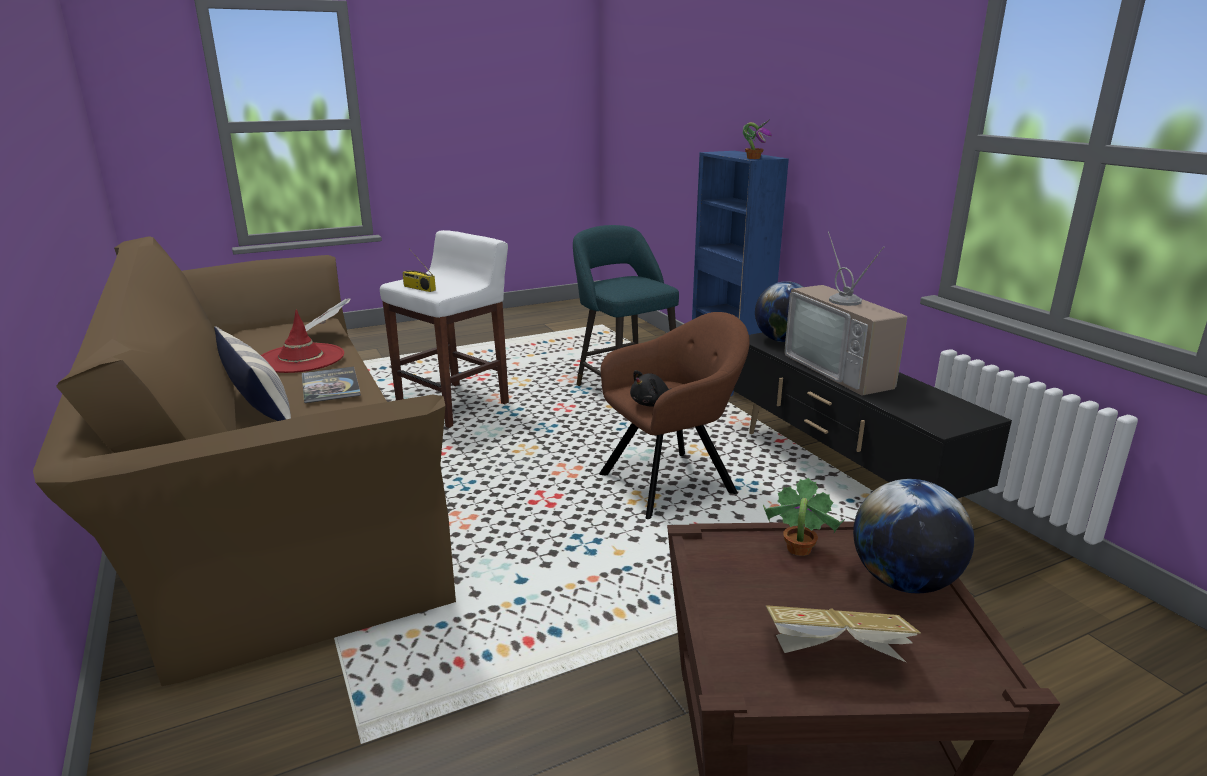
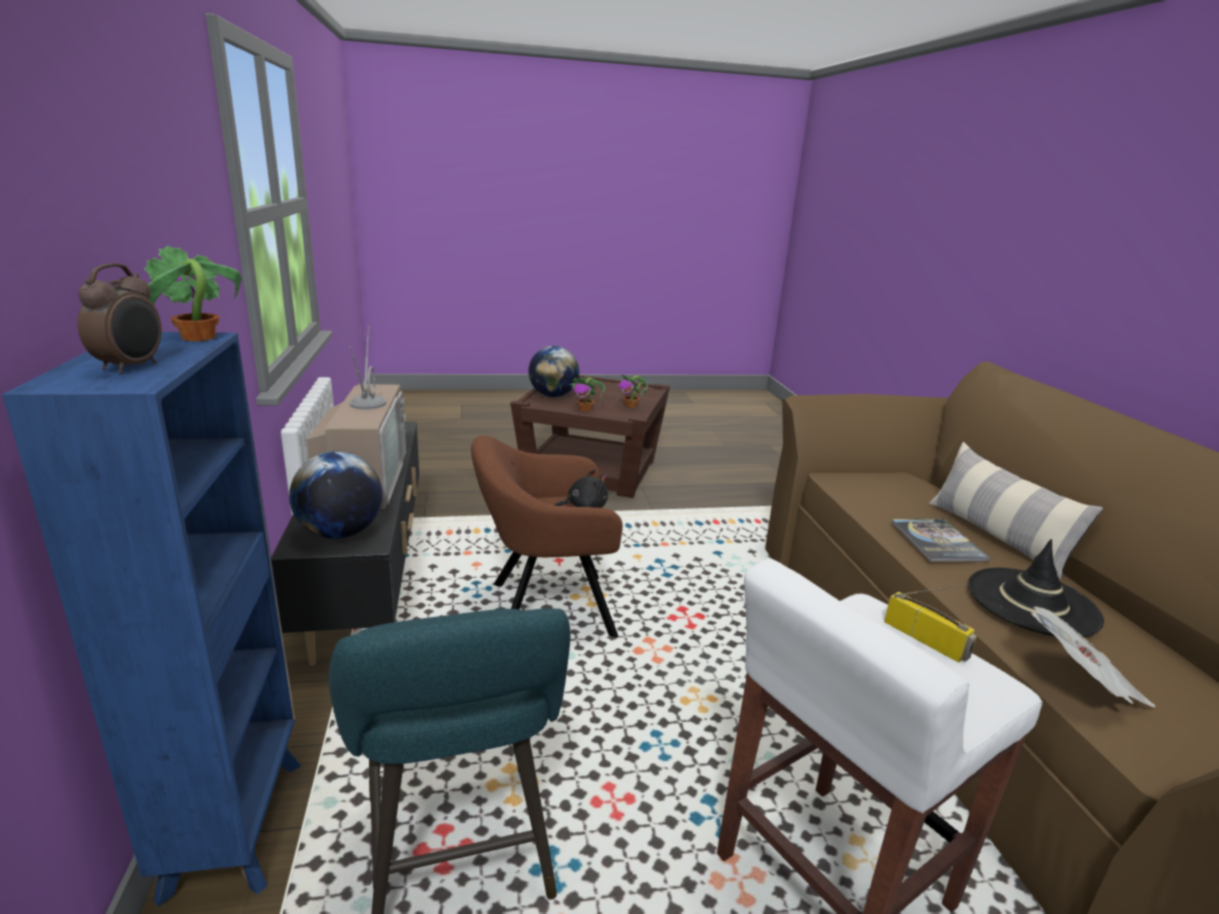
camera: 165 degrees left, 0 degrees up
(301, 359) = (1032, 602): red hat -> black hat
(731, 153) = (132, 367): none -> alarm clock
(731, 585) = (631, 406): none -> potted plant
(834, 655) = (609, 389): book -> none

